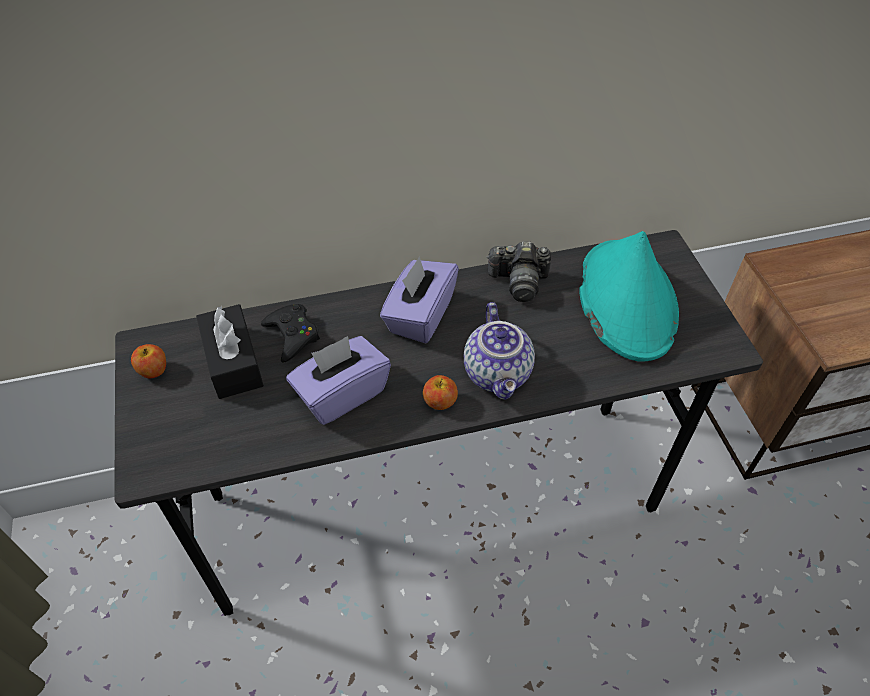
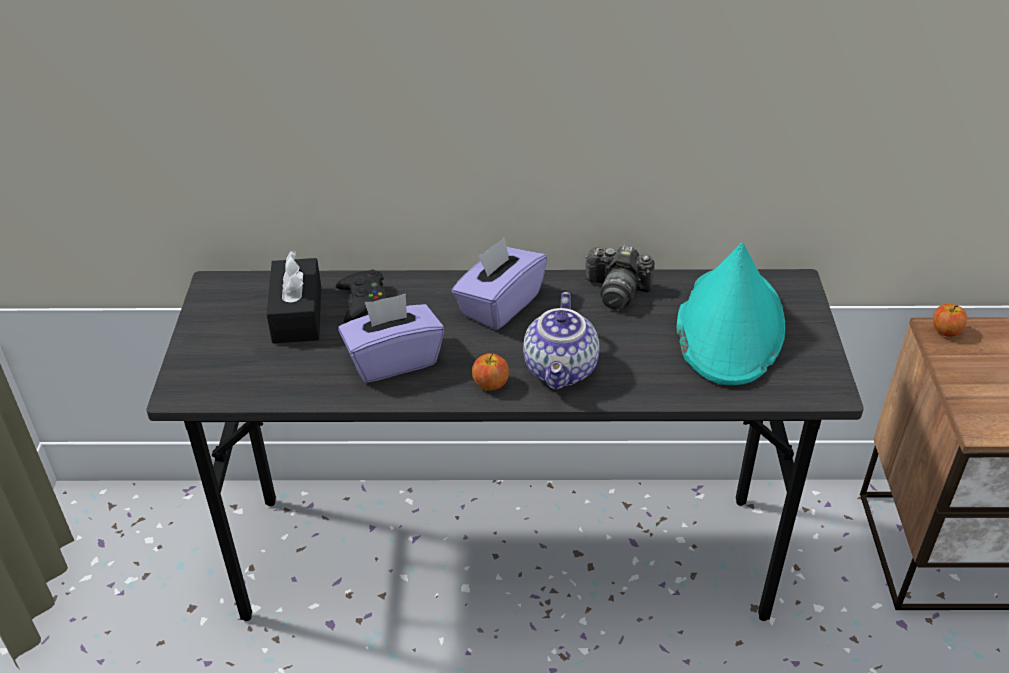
camera: 15 degrees right, 10 degrees down
(153, 370) = (219, 309): apple -> apple (945, 331)

